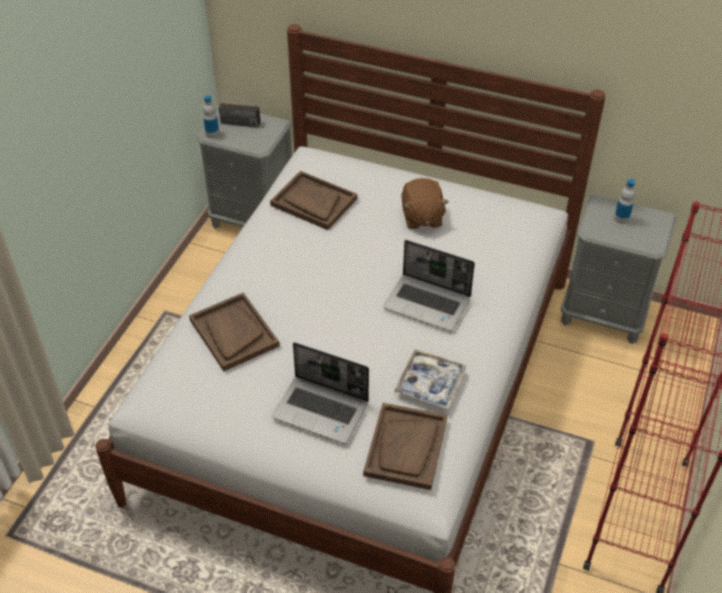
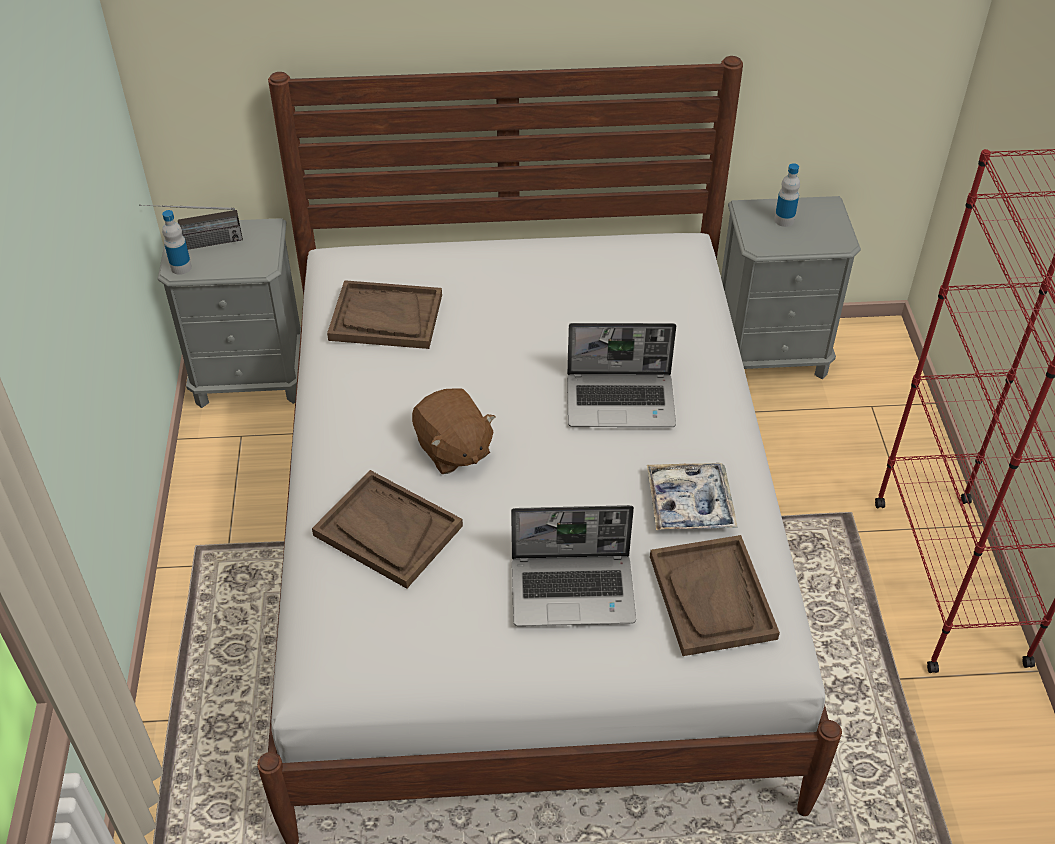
camera: 25 degrees left, 0 degrees up
(421, 217) = (541, 293): brown plush toy -> brown plush toy (453, 449)

